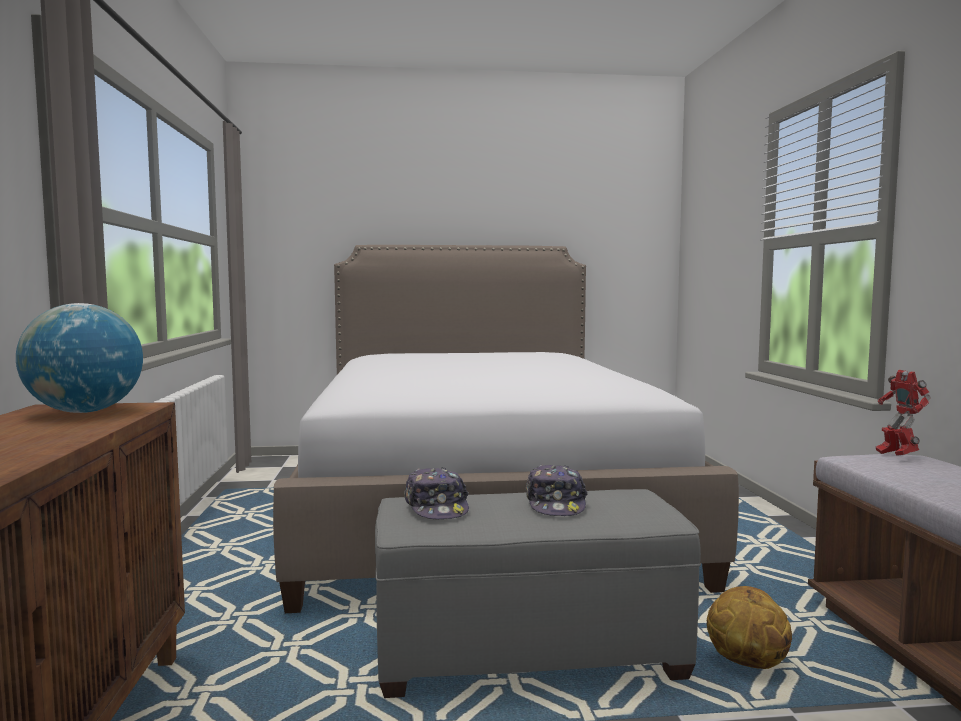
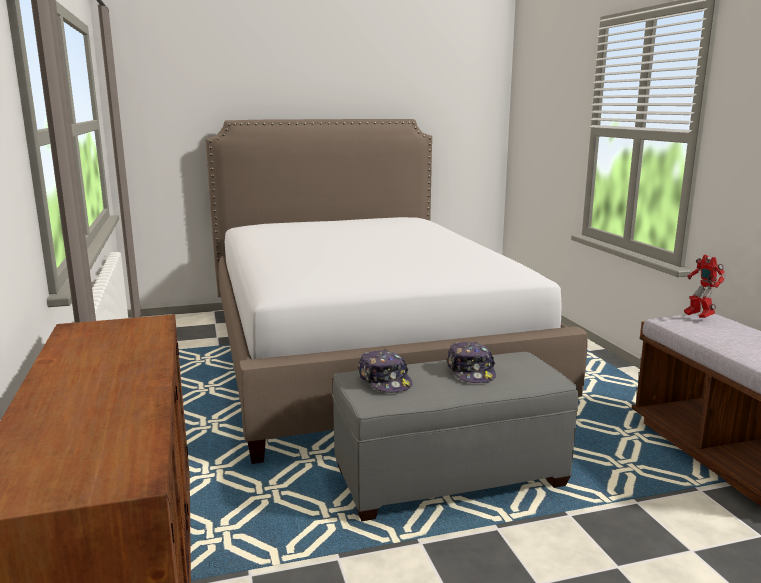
camera: 10 degrees left, 10 degrees up
(84, 412) = (116, 332): globe -> none
(746, 662) = (599, 470): basketball -> none

